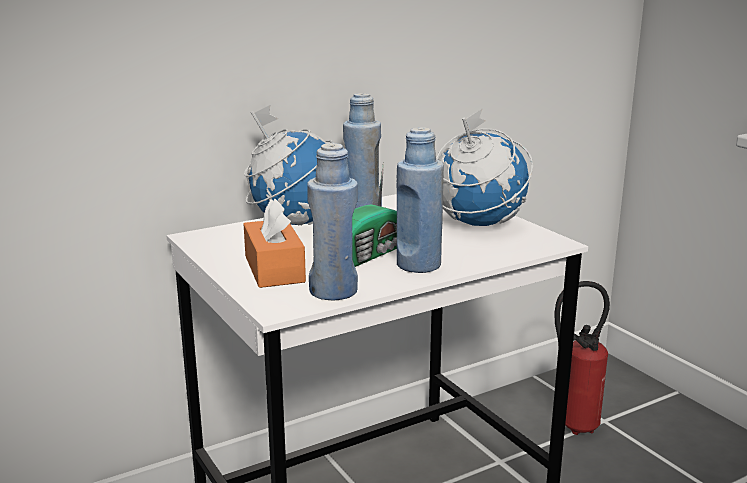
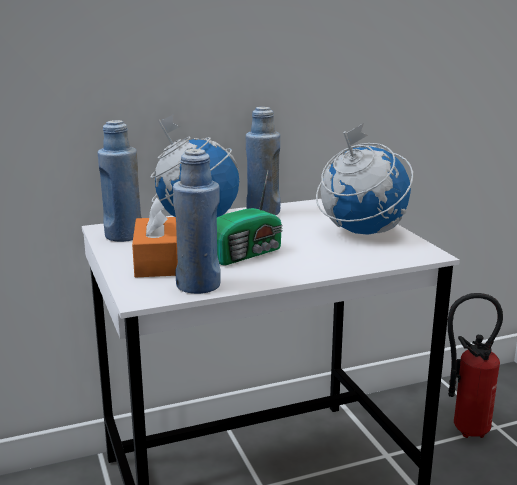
camera: 10 degrees right, 0 degrees up
(418, 265) = (288, 266): blue bottle -> blue bottle (123, 236)

